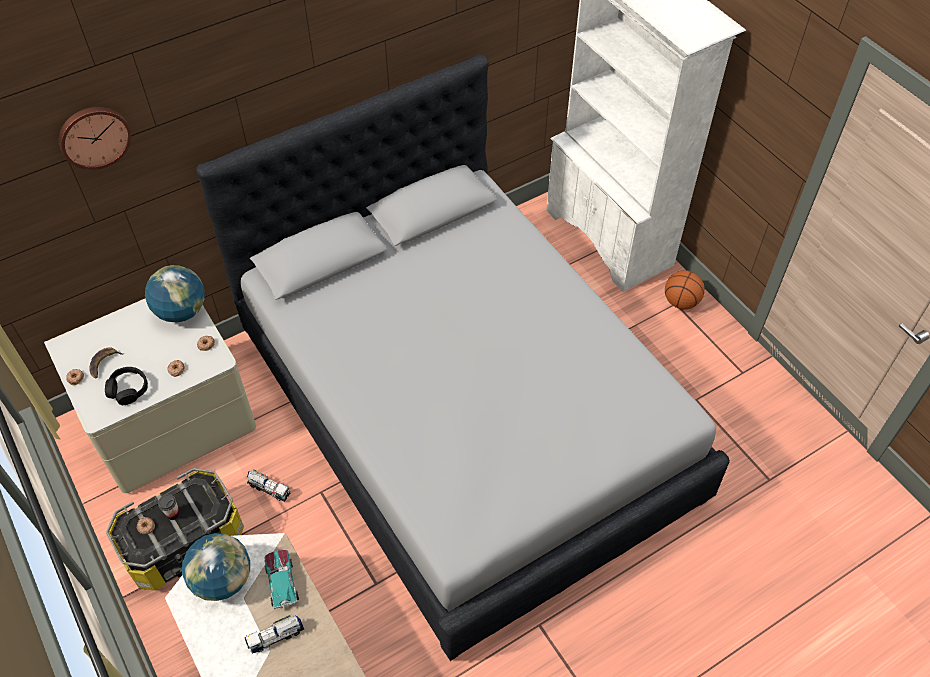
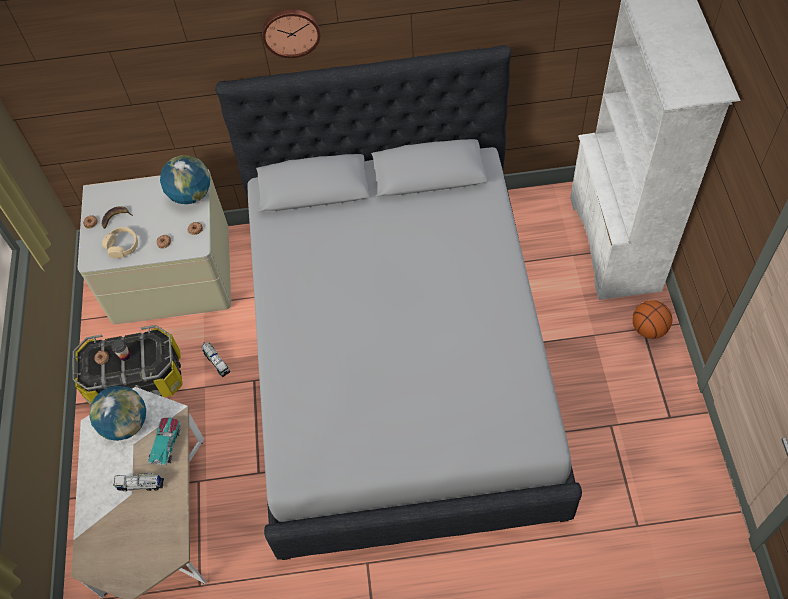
camera: 30 degrees right, 5 degrees up
(94, 136) = (131, 38): wall clock -> wall clock (291, 31)
(128, 389) = (122, 246): black headphones -> beige headphones

